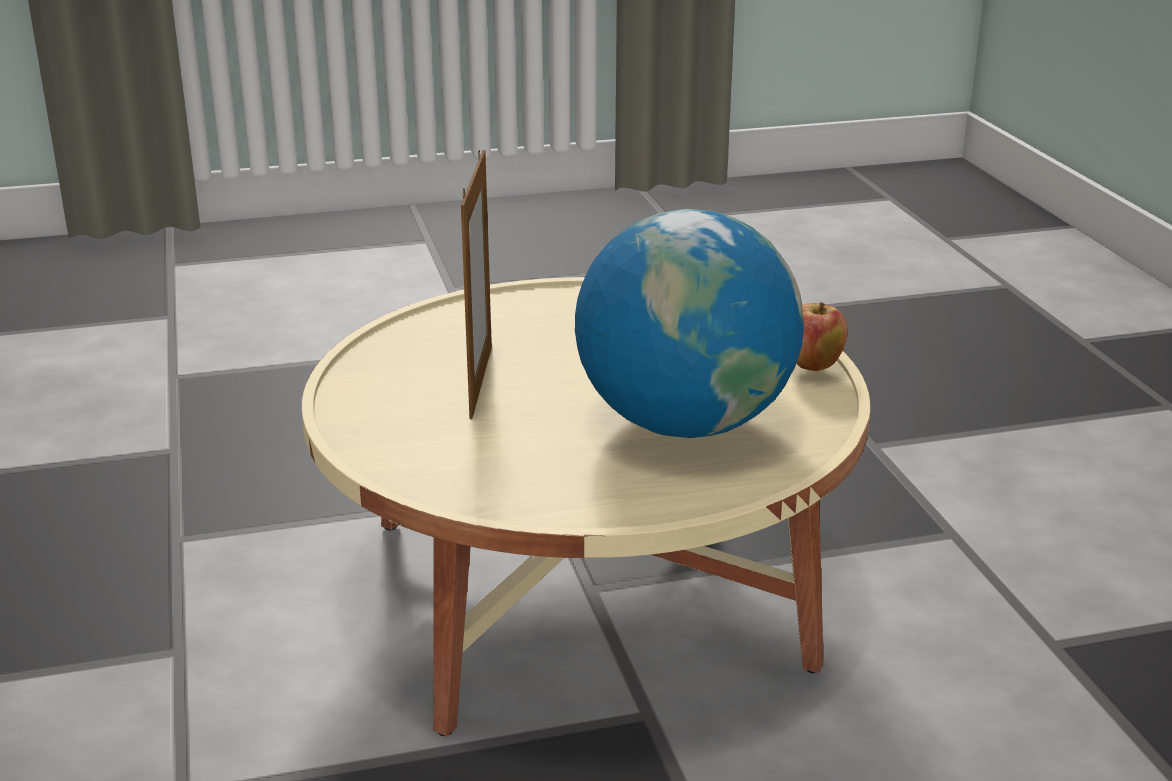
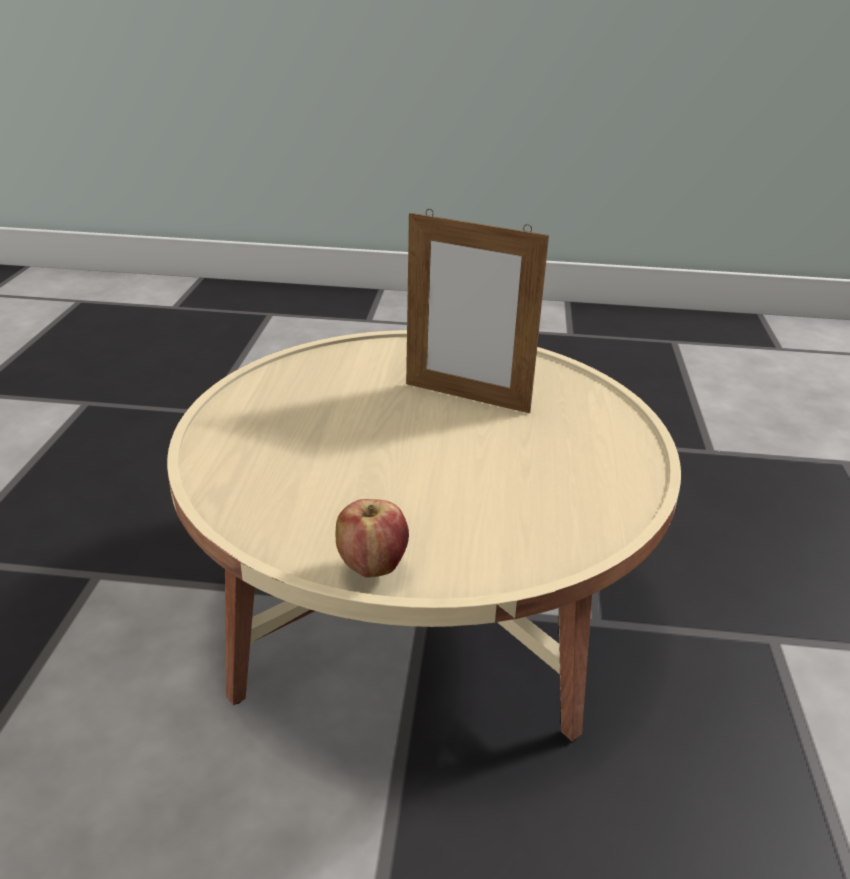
camera: 110 degrees right, 5 degrees up
(685, 424) = (326, 465): globe -> none

